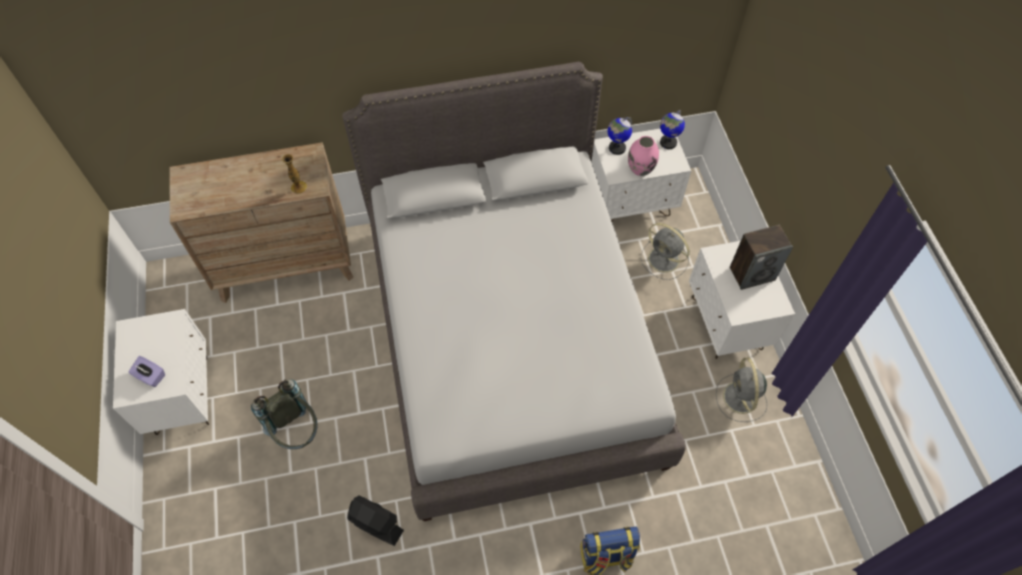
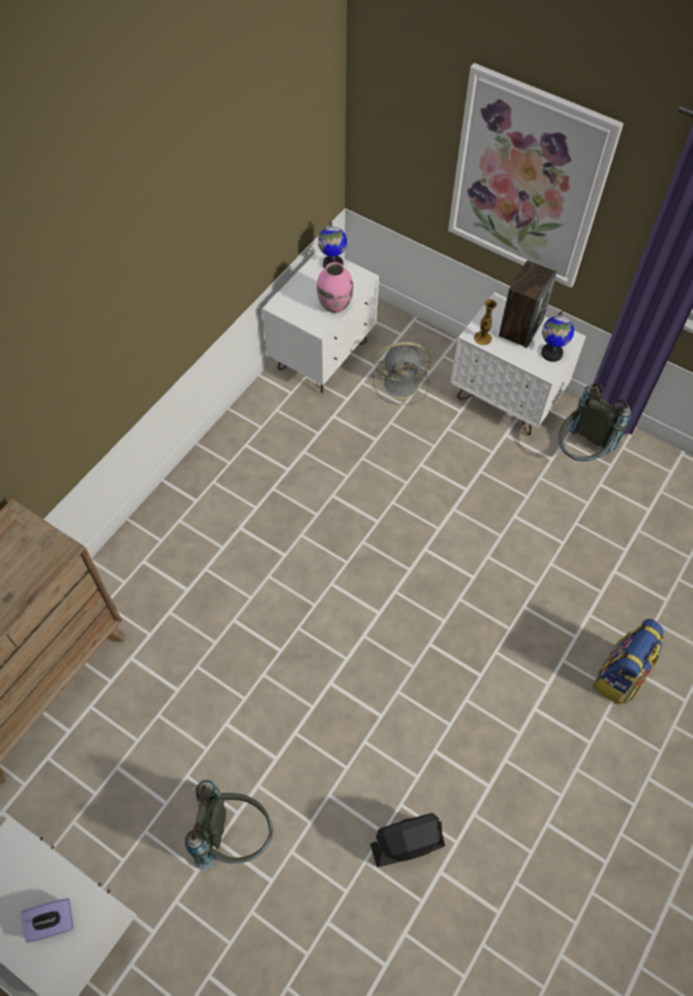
camera: 45 degrees left, 0 degrees up
(299, 187) = (39, 565): vase -> vase (482, 338)
(511, 339) = (345, 562): grey bed -> none
(616, 148) = (293, 301): globe -> globe (551, 353)
(740, 399) = (580, 452): grey fan -> grey backpack
(806, 163) = (527, 180): none -> picture

